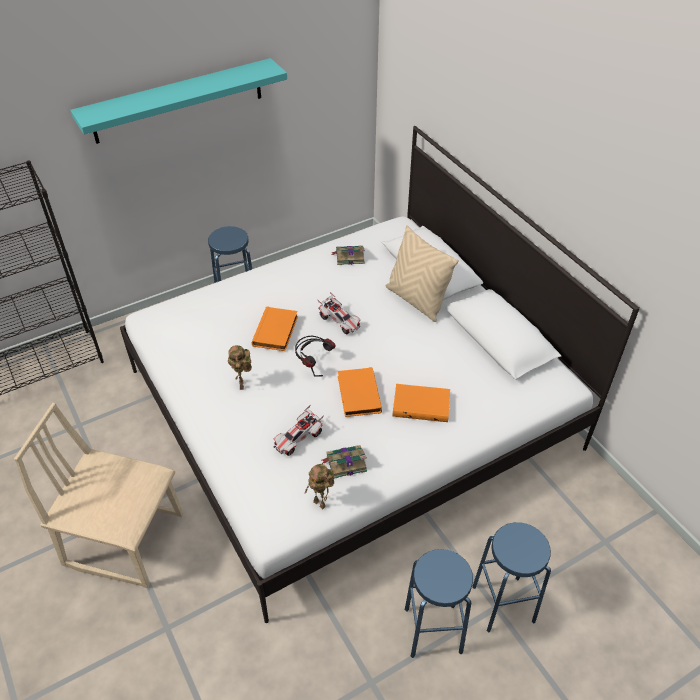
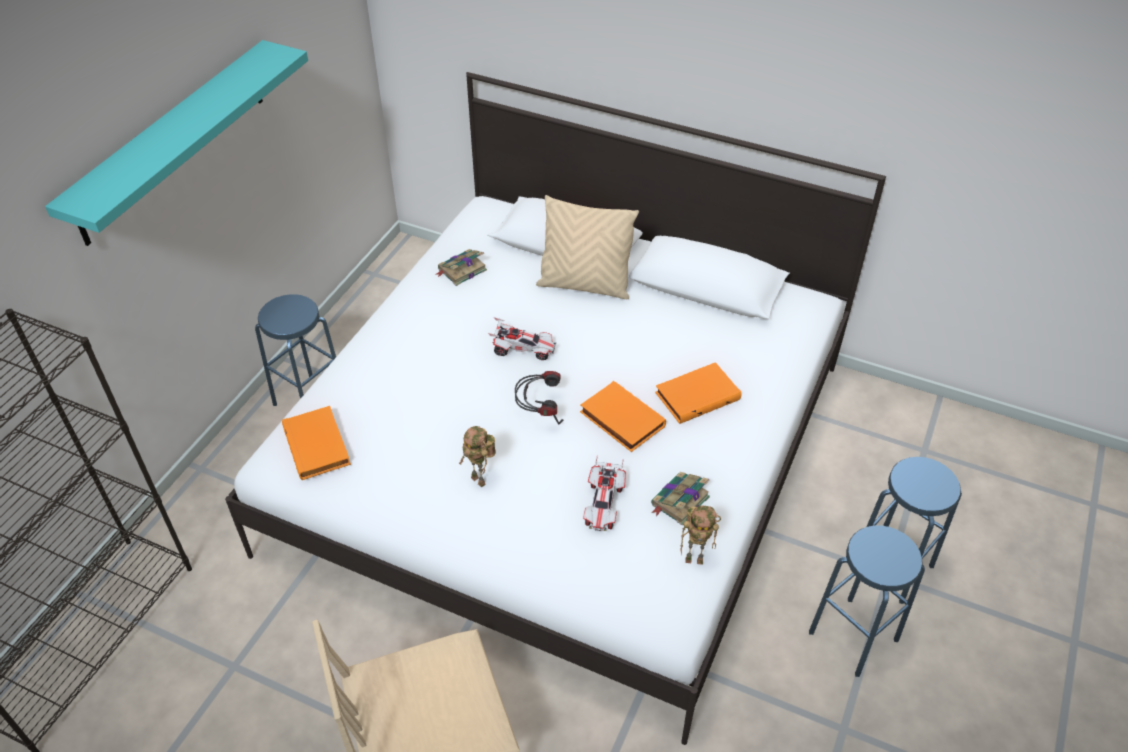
camera: 35 degrees left, 0 degrees up
(276, 331) = (461, 397): orange book -> orange book (319, 445)

